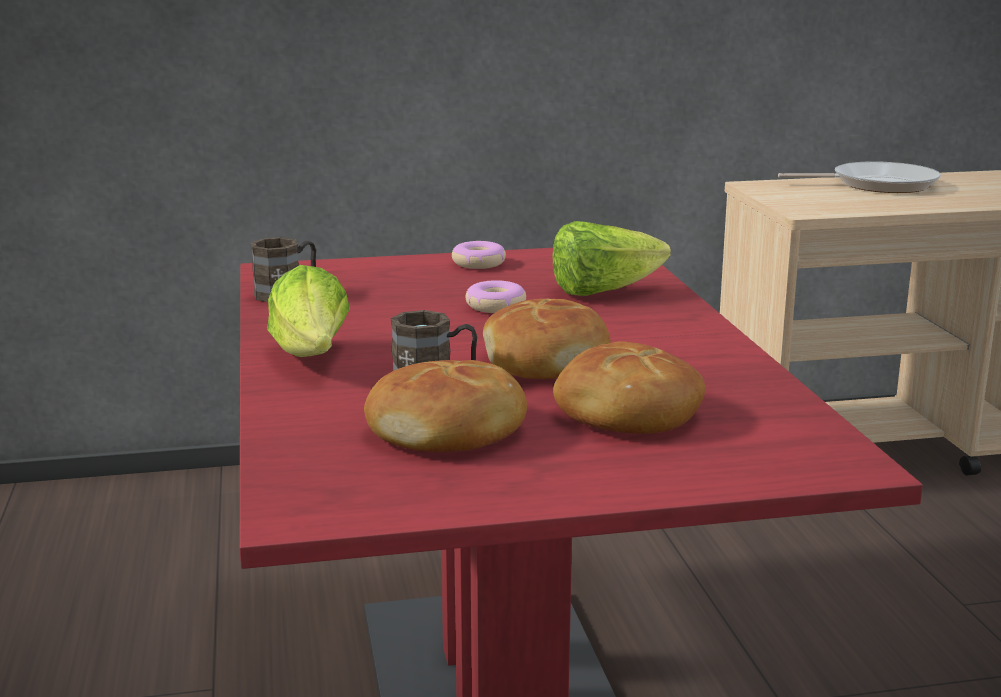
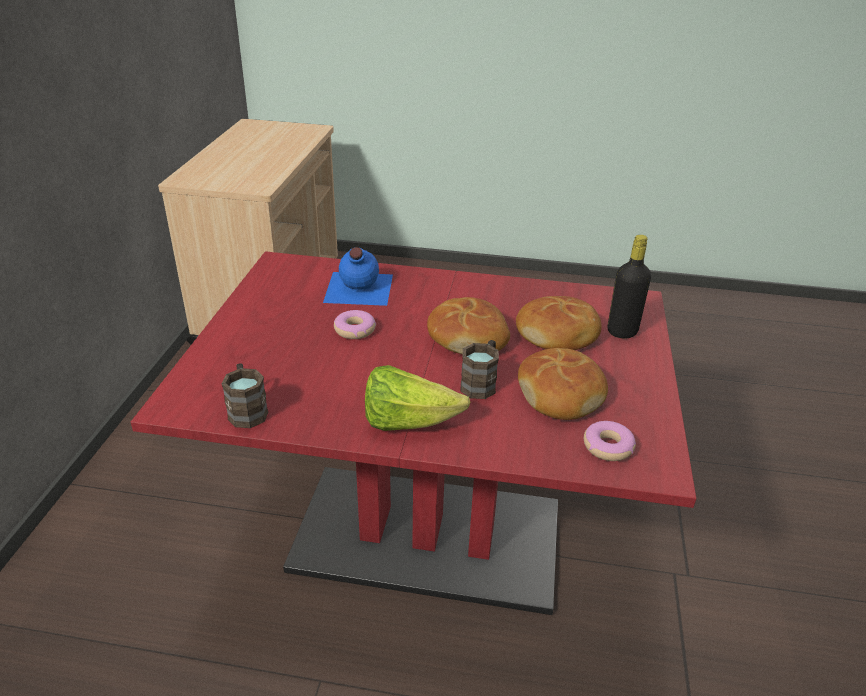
camera: 70 degrees left, 15 degrees up
(478, 263) = (253, 314): donut -> donut (608, 447)
(603, 292) = (357, 288): lettuce -> blue bottle
(700, 458) = (622, 331): none -> black bottle
(877, 185) = (229, 153): frying pan -> none

